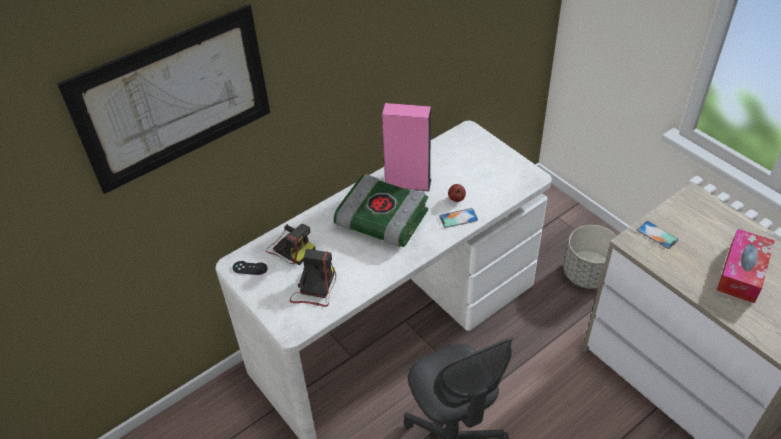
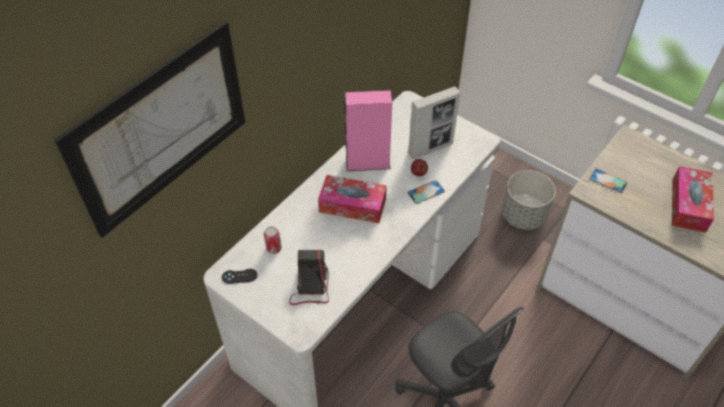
camera: 15 degrees left, 5 degrees up
(290, 248) = (274, 248): camera -> can
(380, 219) = (352, 205): book -> tissue box
(476, 177) = (430, 148): none -> picture frame

